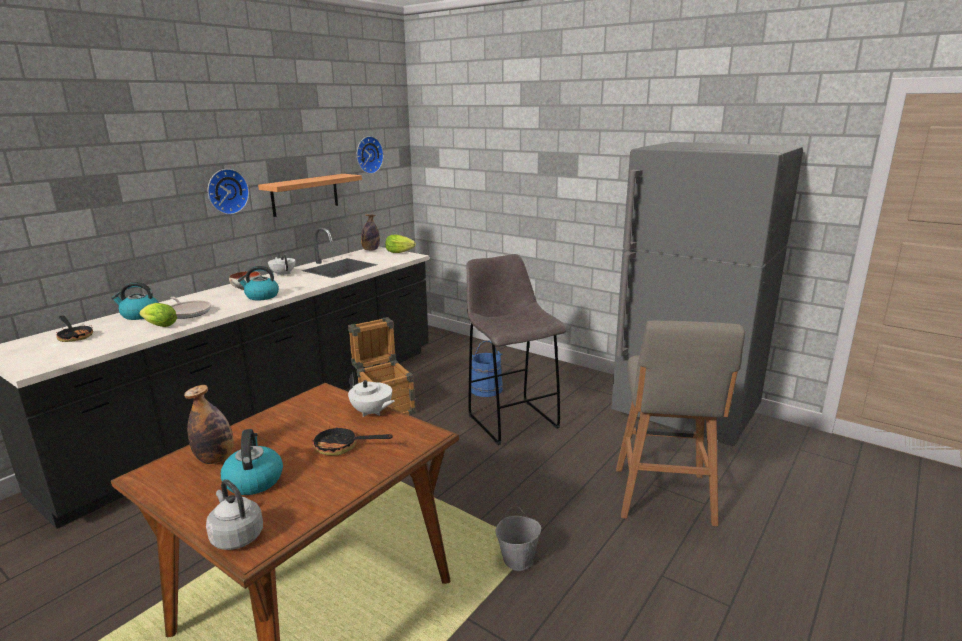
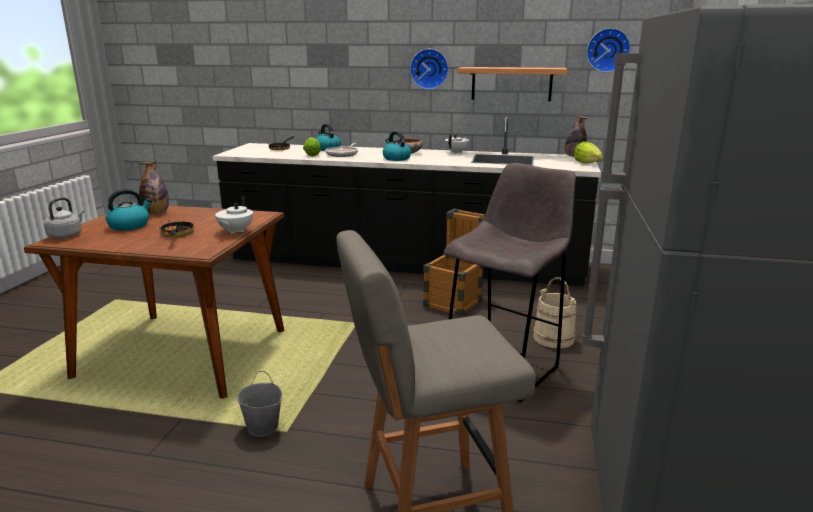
camera: 65 degrees right, 0 degrees up
(486, 389) = (554, 338): blue bucket -> beige bucket

